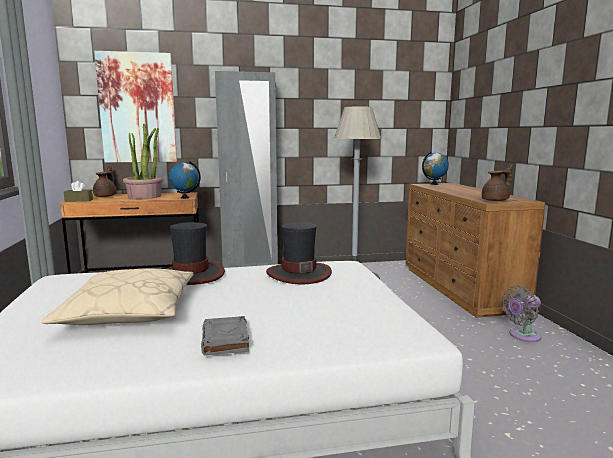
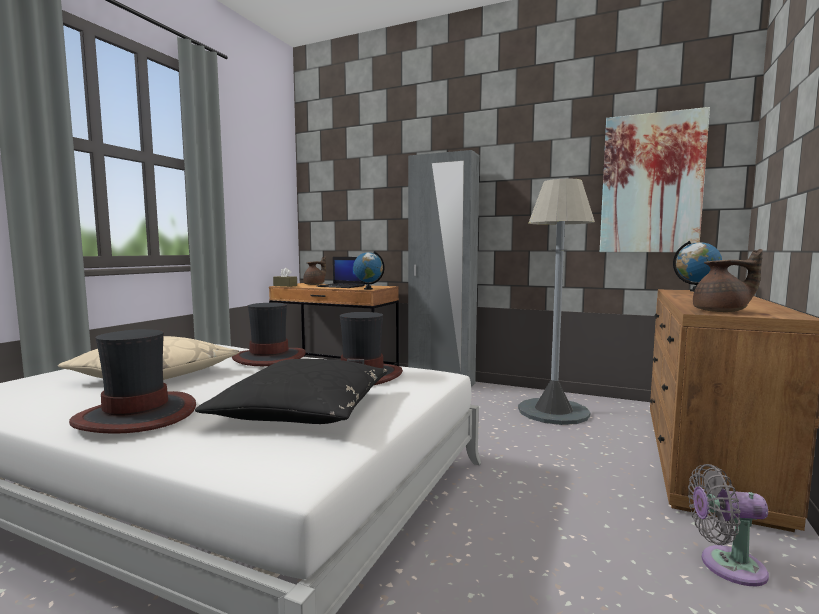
camera: 35 degrees right, 5 degrees down
(137, 108) = (351, 201): picture -> picture (651, 184)
(145, 196) = (342, 286): potted plant -> laptop
(225, 340) = (137, 415): grey book -> hat
(326, 305) = (304, 409): none -> black pillow

